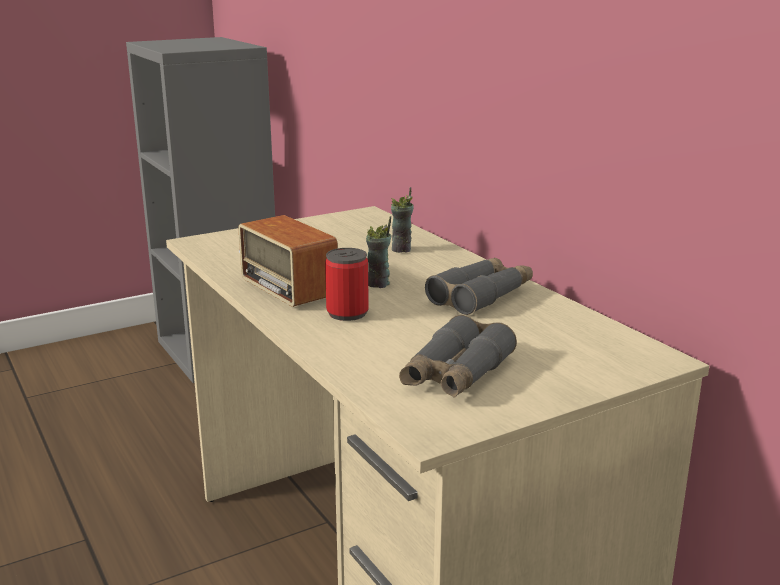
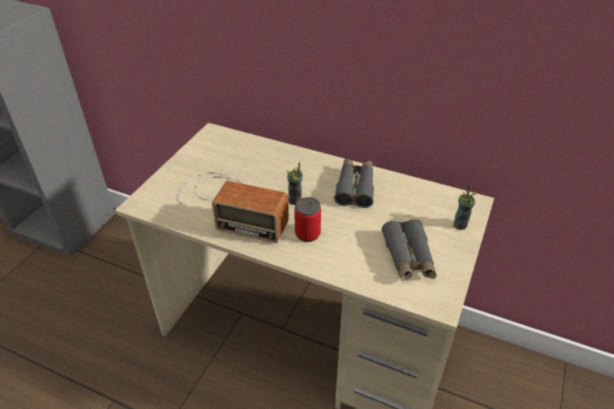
camera: 35 degrees left, 20 degrees up
(402, 249) = (272, 162): cup -> cup (460, 224)

